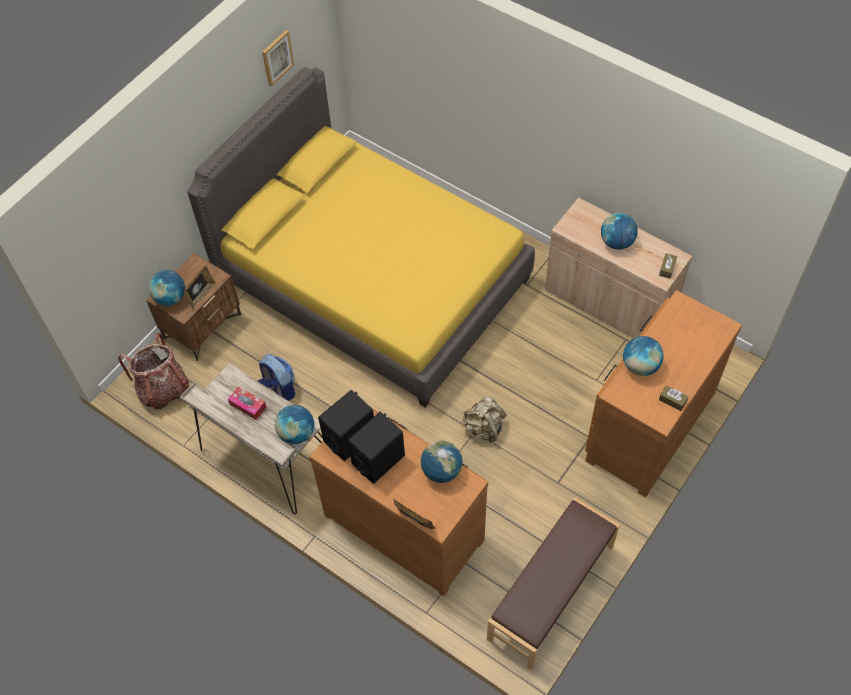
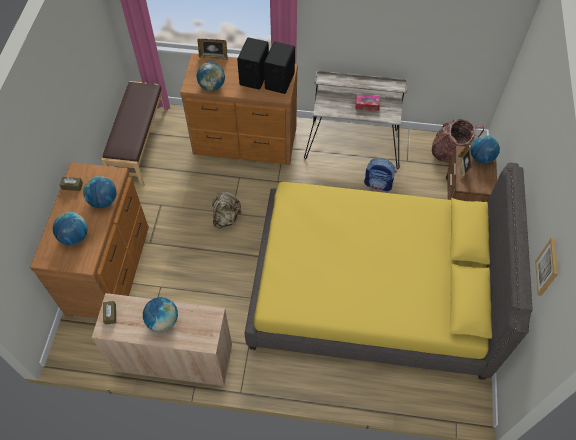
camera: 150 degrees right, 0 degrees up
(296, 433) = (325, 103): globe -> globe (74, 237)

